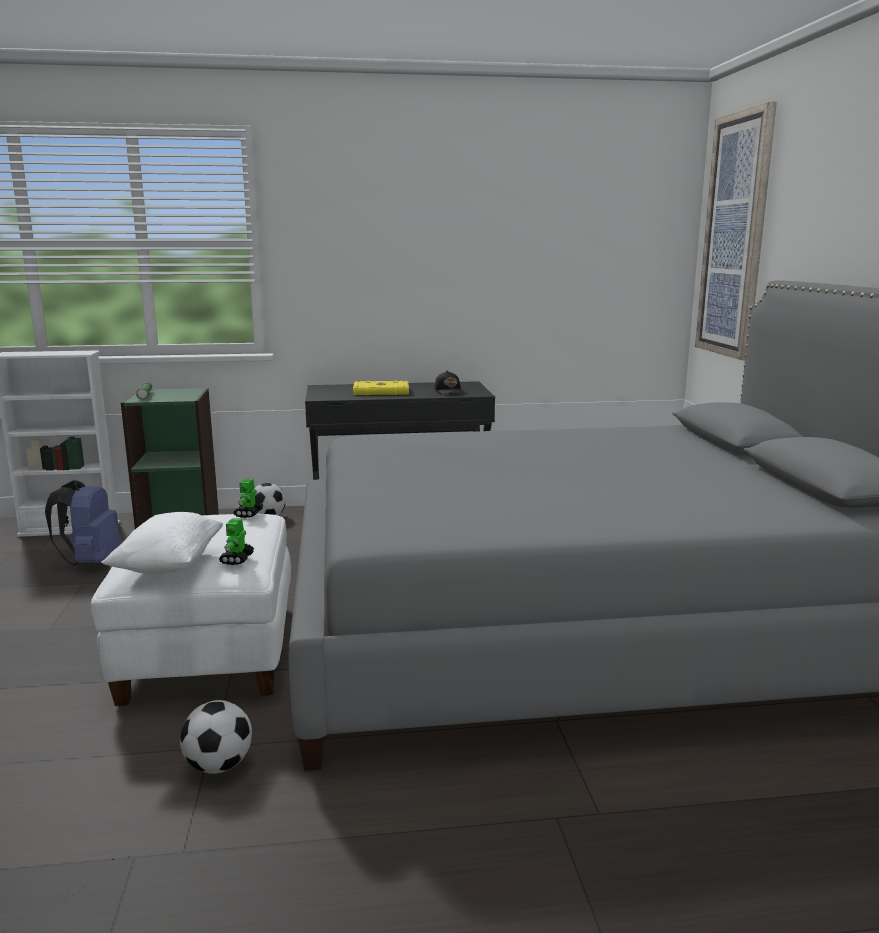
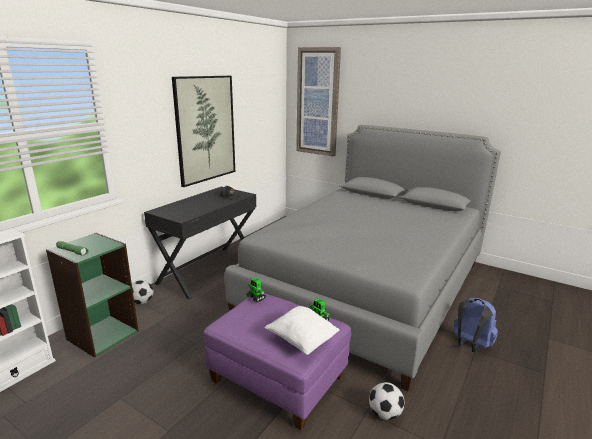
camera: 50 degrees left, 5 degrees up
(91, 561) = (91, 384): blue backpack -> blue backpack (470, 345)
(210, 653) = (279, 380): white ottoman -> purple ottoman
(381, 392) = (200, 205): yellow book -> none
(454, 272) = (205, 129): none -> picture

